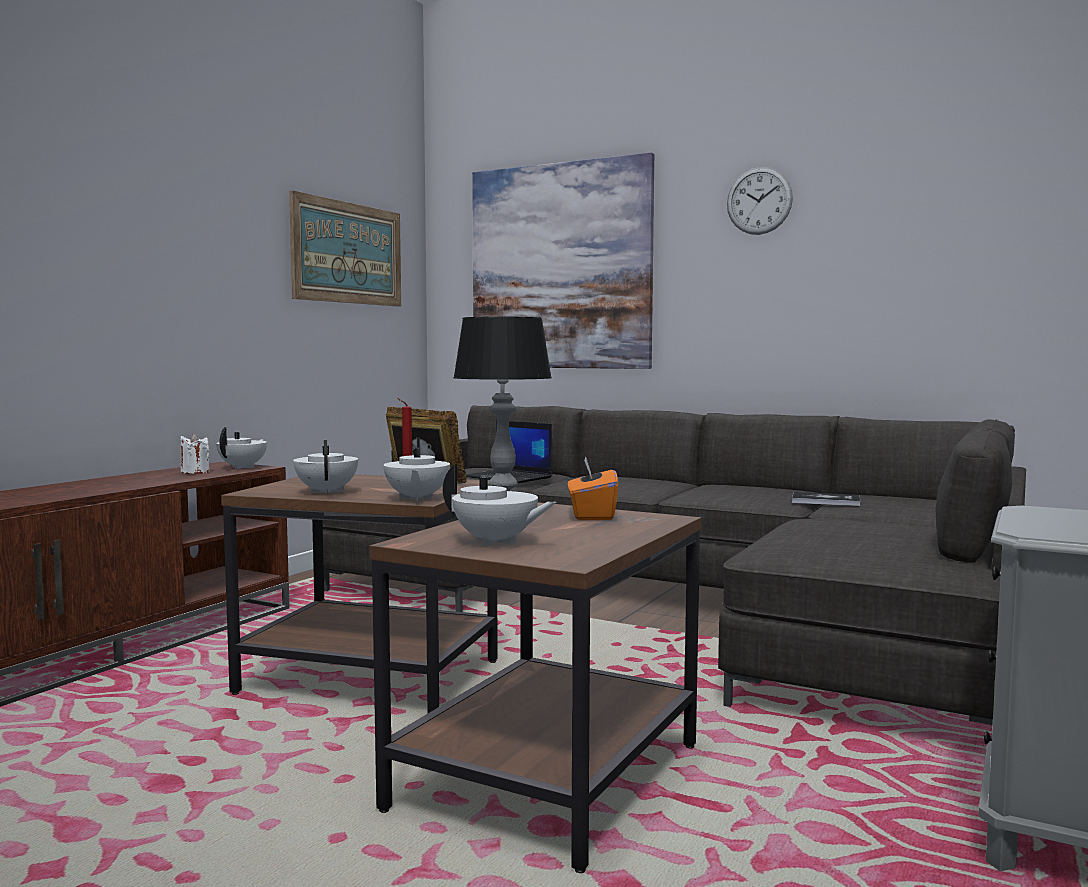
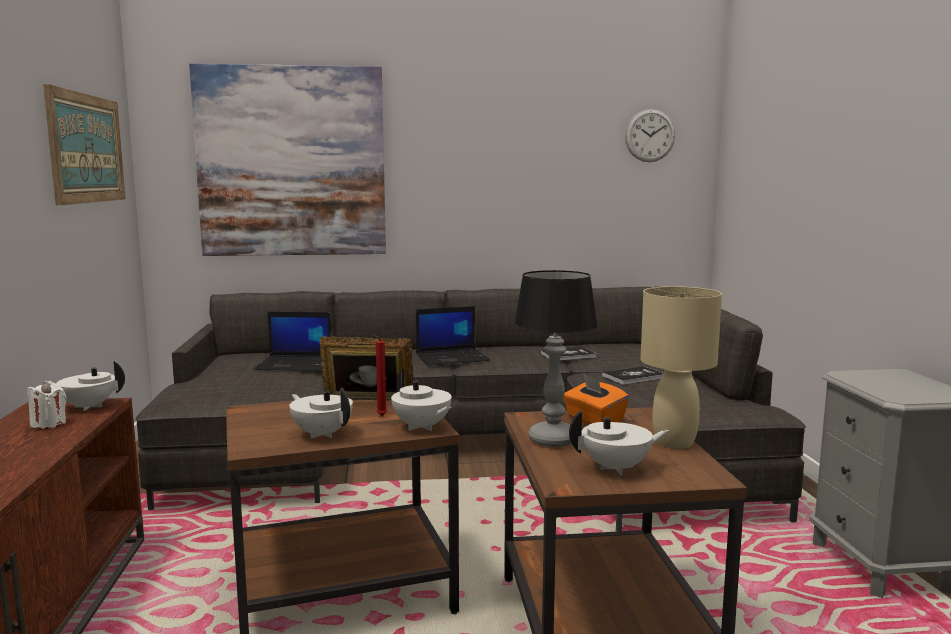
camera: 35 degrees left, 5 degrees up
(243, 467) = (88, 407): white teapot -> white teapot turned 75 degrees counterclockwise
(624, 538) = (675, 442): none -> beige table lamp
(678, 489) = (452, 358): none -> laptop
(759, 201) = (474, 117): wall clock -> wall clock (650, 135)
(860, 525) = (633, 377): none -> book

